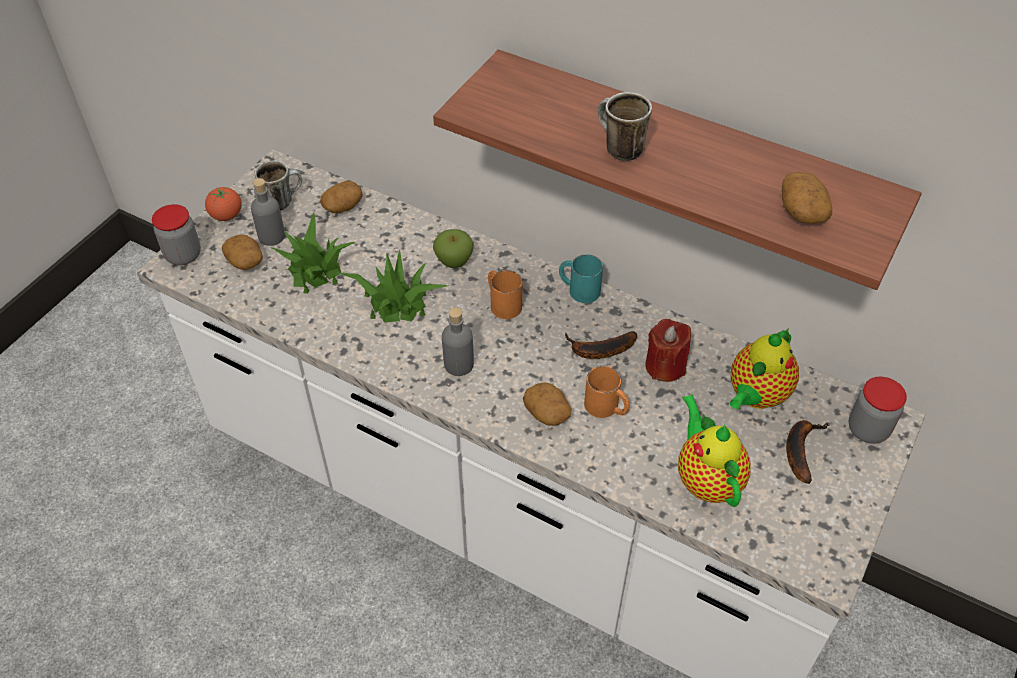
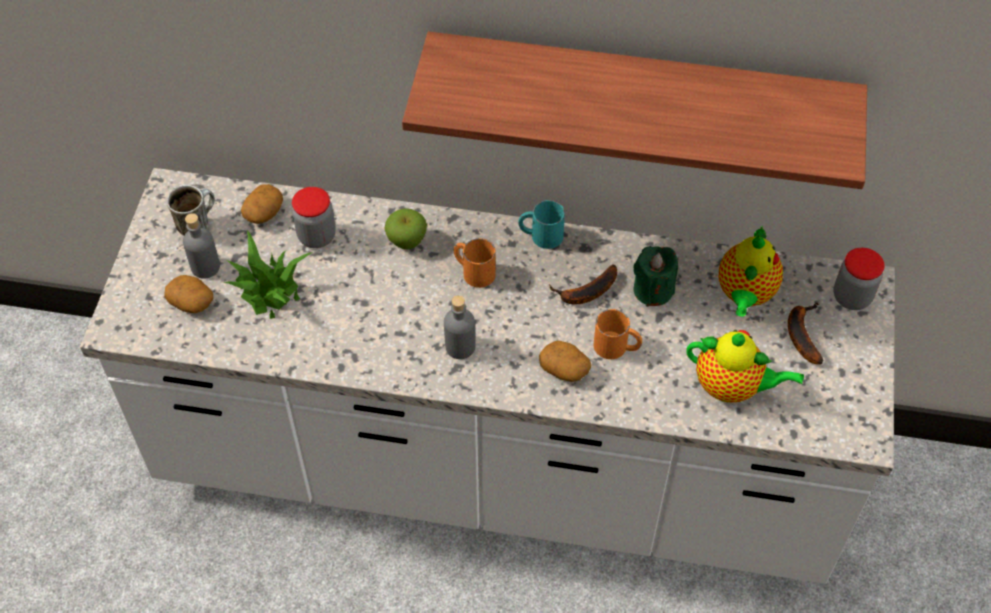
camera: 20 degrees left, 5 degrees up
(183, 255) = (121, 314): jar -> jar (316, 236)
(226, 216) = (145, 257): tomato -> none
(396, 302) = (369, 300): potted plant -> none
(617, 148) = (590, 111): mug -> none
(665, 366) = (653, 290): red candle -> green candle
(706, 479) = (732, 387): teapot -> teapot turned 150 degrees clockwise
(801, 211) = (775, 131): potato -> none

